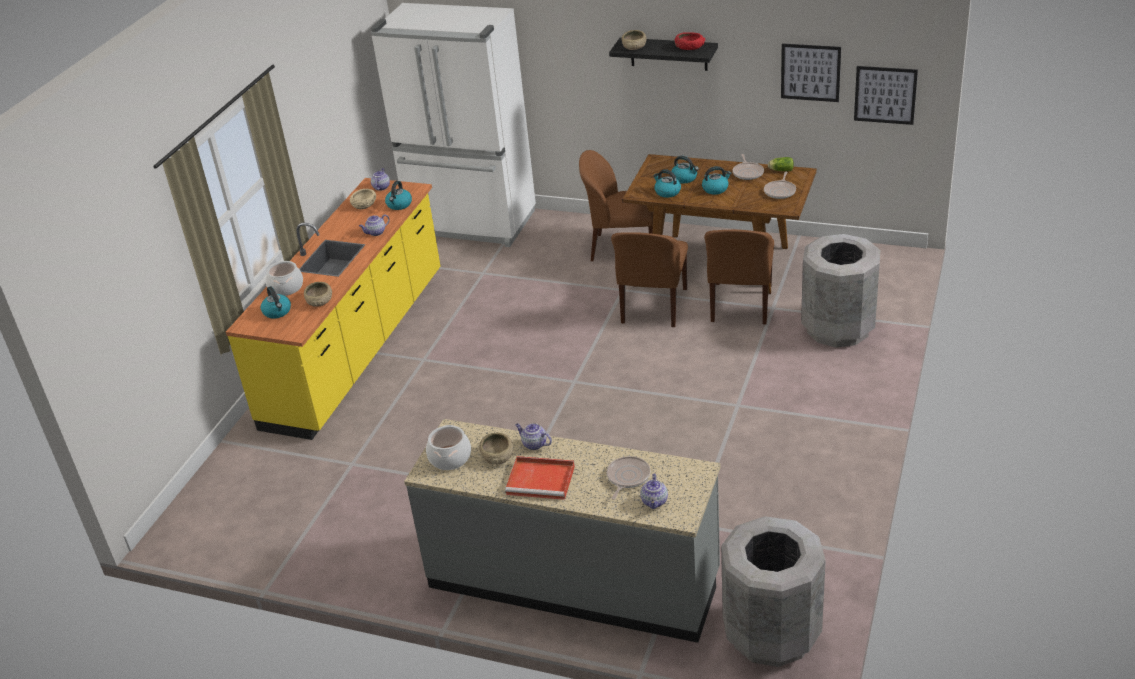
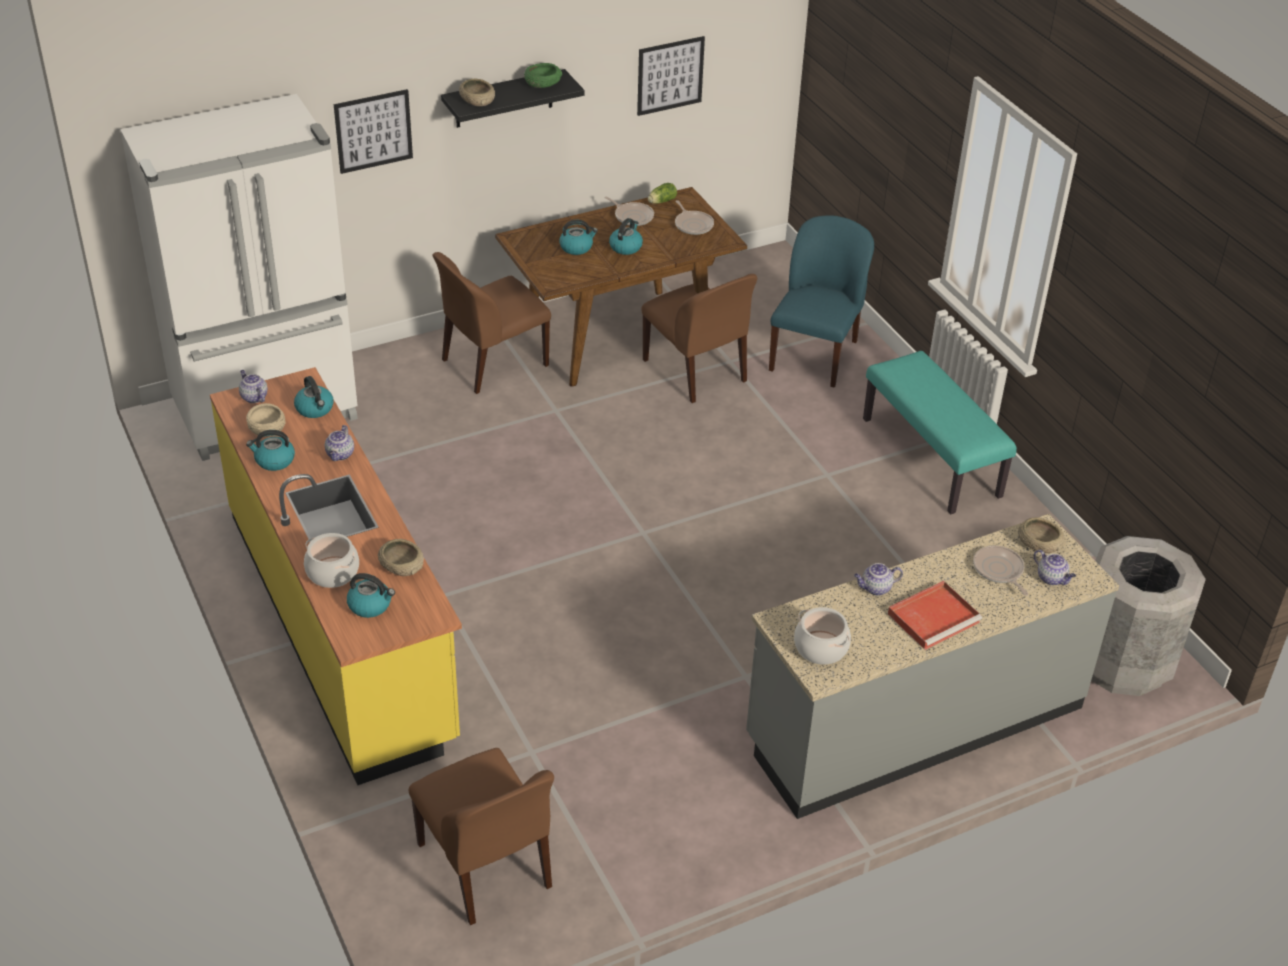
camera: 50 degrees left, 5 degrees up
(497, 455) = (860, 618): beige bowl -> beige bowl (1039, 543)
(653, 307) = (614, 414): brown chair -> brown chair (486, 868)
(667, 192) = (581, 270): kettle -> kettle (274, 460)
(689, 47) = (542, 83): red bowl -> green bowl
(828, 430) = (932, 457): none -> turquoise bench
(838, 328) = (814, 355): grey trash can -> blue chair
(885, 95) = (748, 79): picture -> picture (373, 131)

